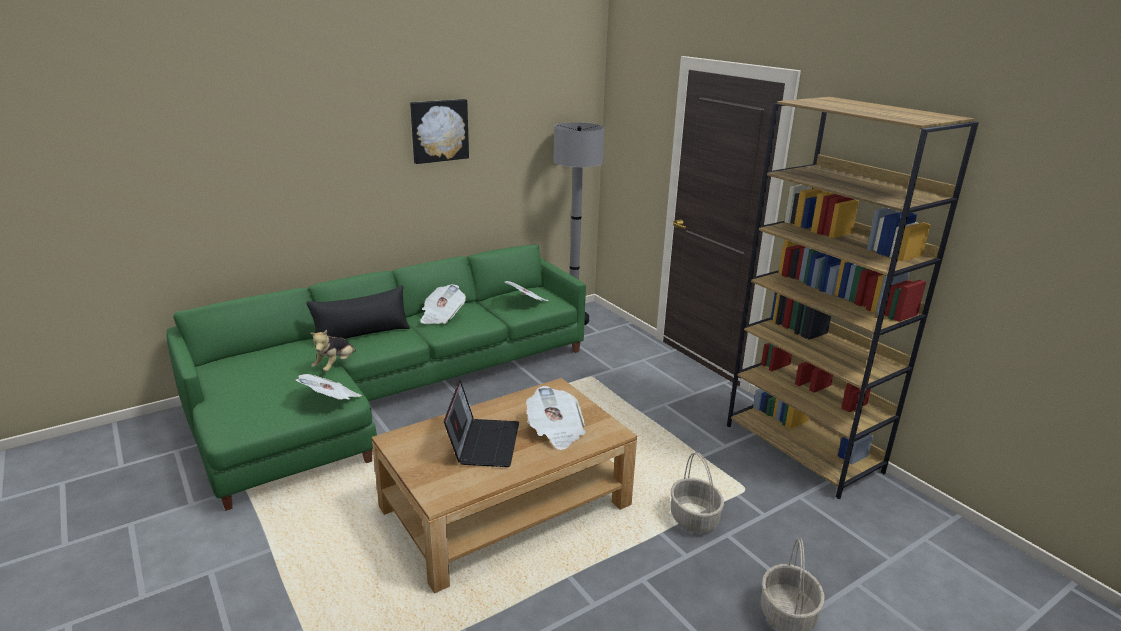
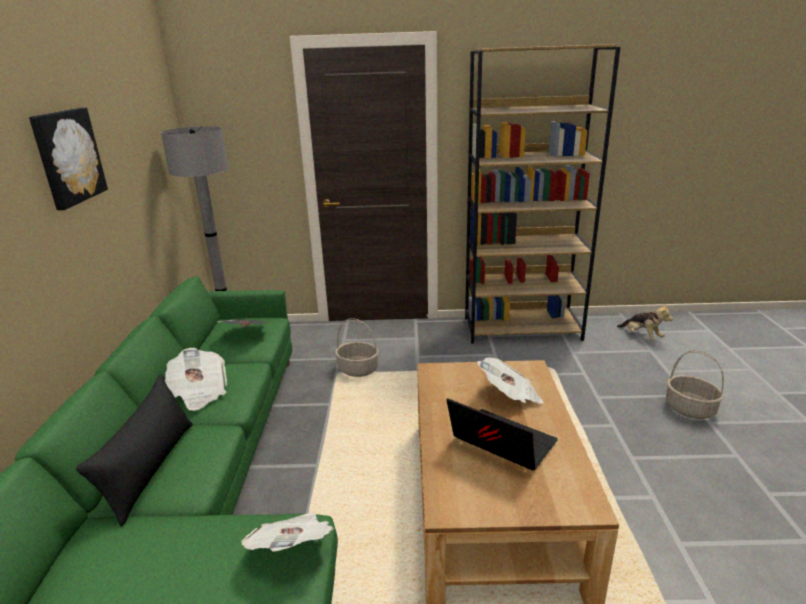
camera: 55 degrees left, 0 degrees up
(335, 365) = (200, 519): plush toy -> plush toy (642, 336)
(694, 519) = (572, 403): basket -> basket (358, 369)

